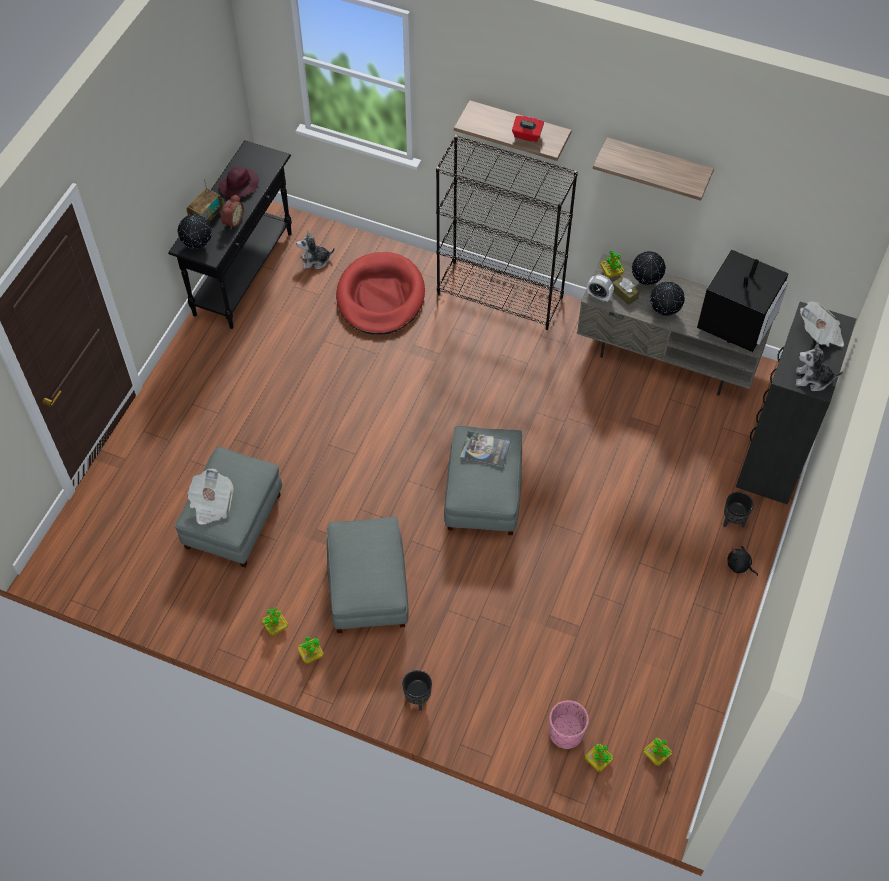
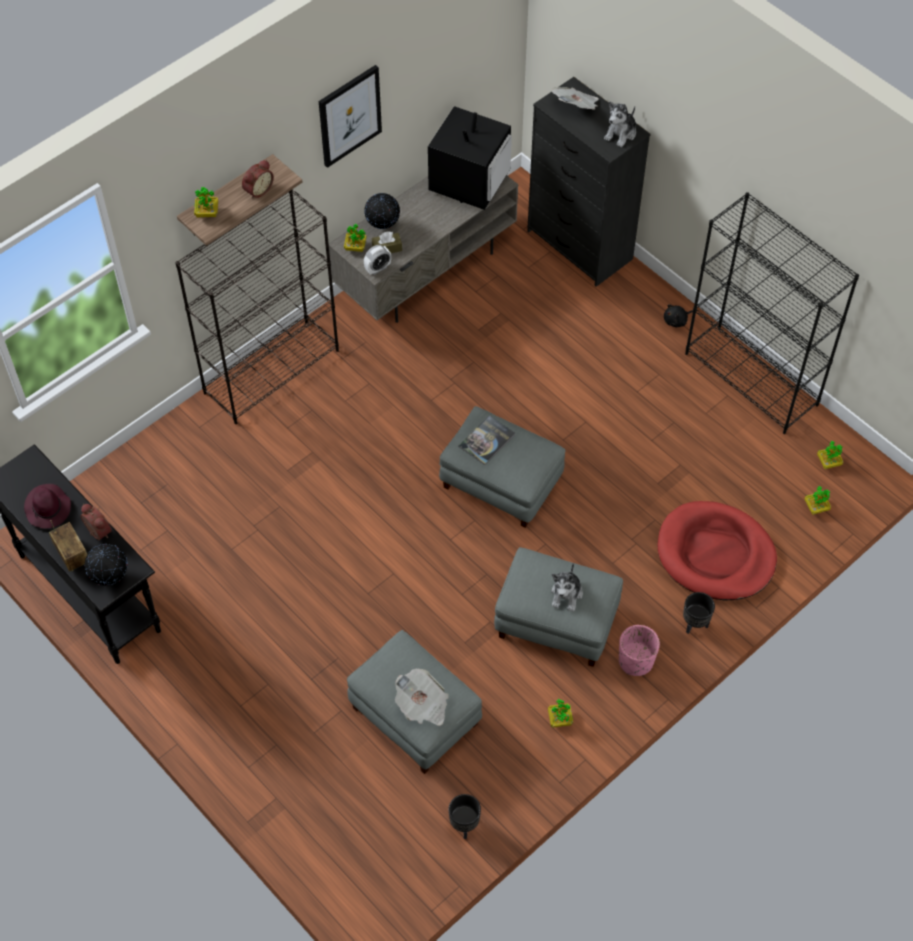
camera: 65 degrees left, 0 degrees up
(311, 654) = (606, 698): potted plant -> potted plant (207, 213)
(315, 260) = (117, 516): plush toy -> plush toy (566, 594)
(380, 297) = (206, 475): red dog bed -> red dog bed (715, 554)
(527, 135) = (257, 190): red tissue box -> alarm clock
(565, 733) = (780, 520): pink planter -> pink planter (635, 661)
(657, 165) = (349, 115): shelf -> picture
(664, 312) = (426, 228): globe -> none
(712, 654) = (752, 379): none -> black bookcase
(733, 521) = (630, 304): black planter -> black planter (465, 825)
(736, 322) = (469, 182): television -> television turned 60 degrees clockwise

